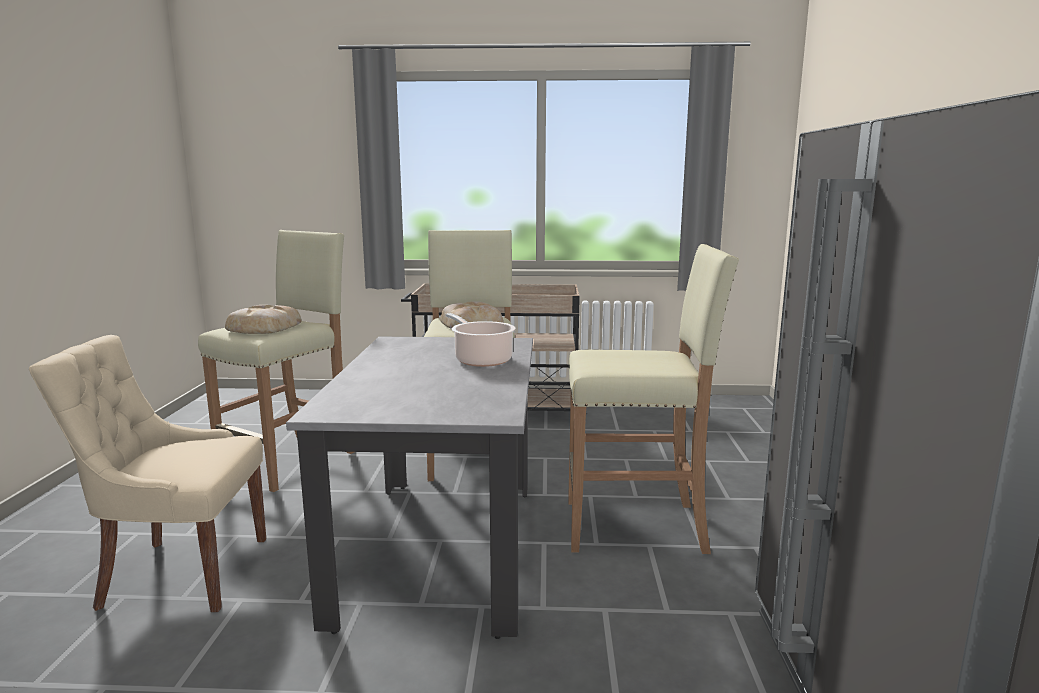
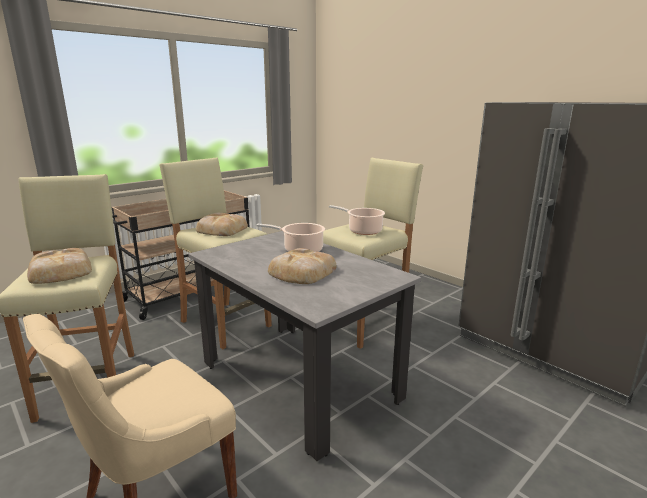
camera: 45 degrees left, 5 degrees up
(413, 379) = (301, 272): none -> bread
(626, 360) = (363, 231): none -> cooking pot

